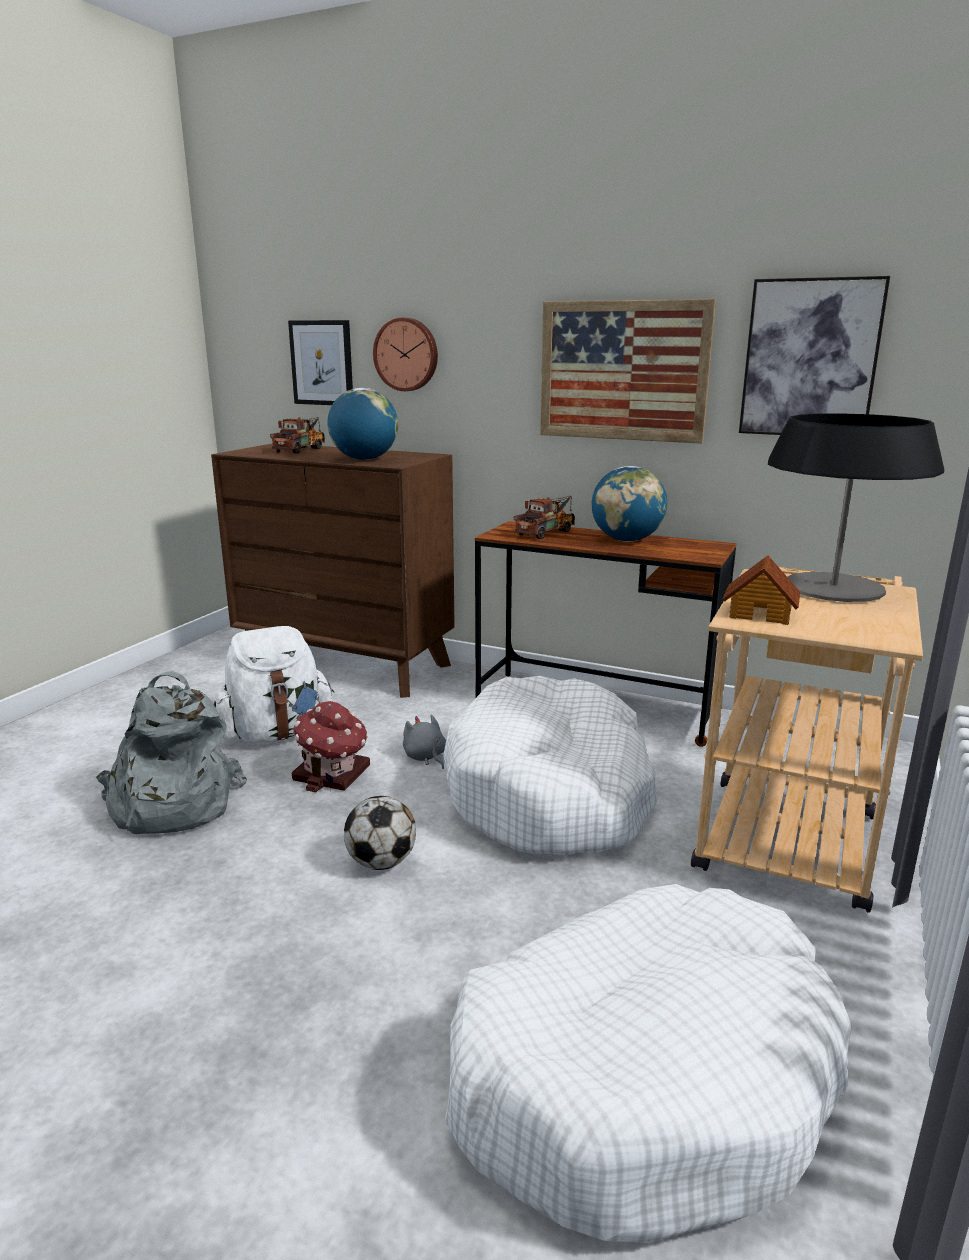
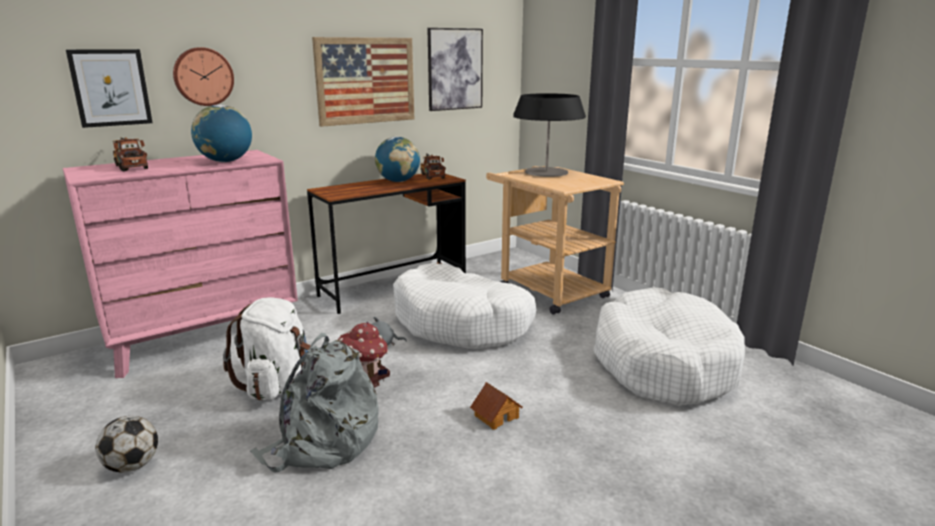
camera: 60 degrees left, 0 degrees up
(345, 664) = (204, 338): brown dresser -> pink dresser
(381, 862) = (477, 382): football -> football (132, 466)
(548, 532) = (351, 188): toy truck -> toy truck (432, 175)
(760, 613) = (561, 185): toy house -> toy house (496, 416)

